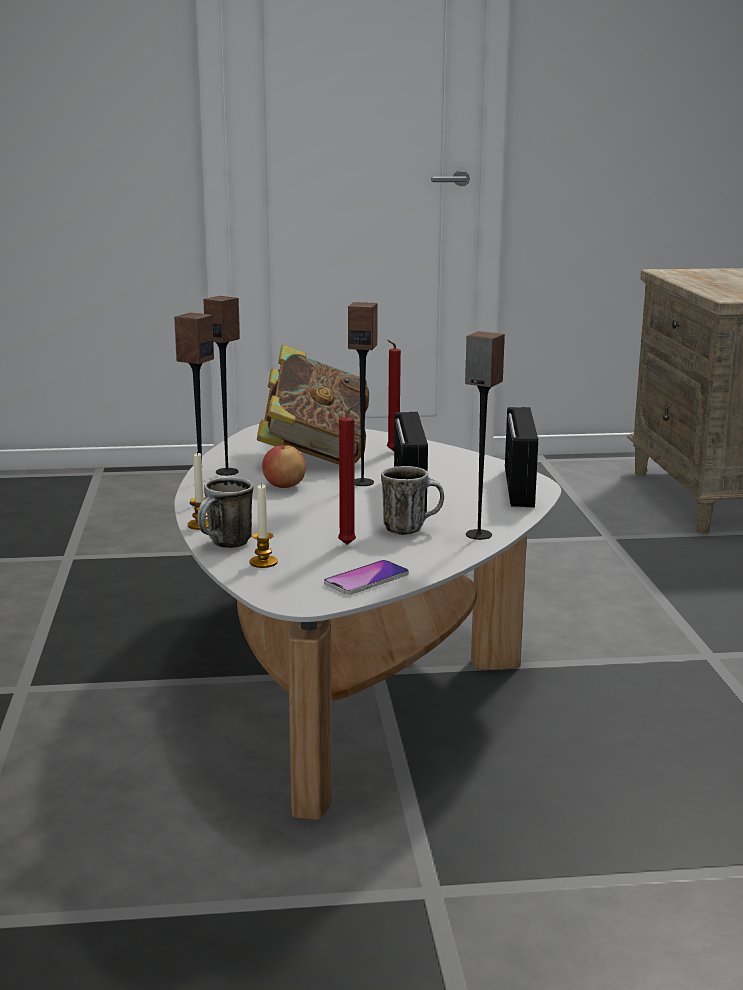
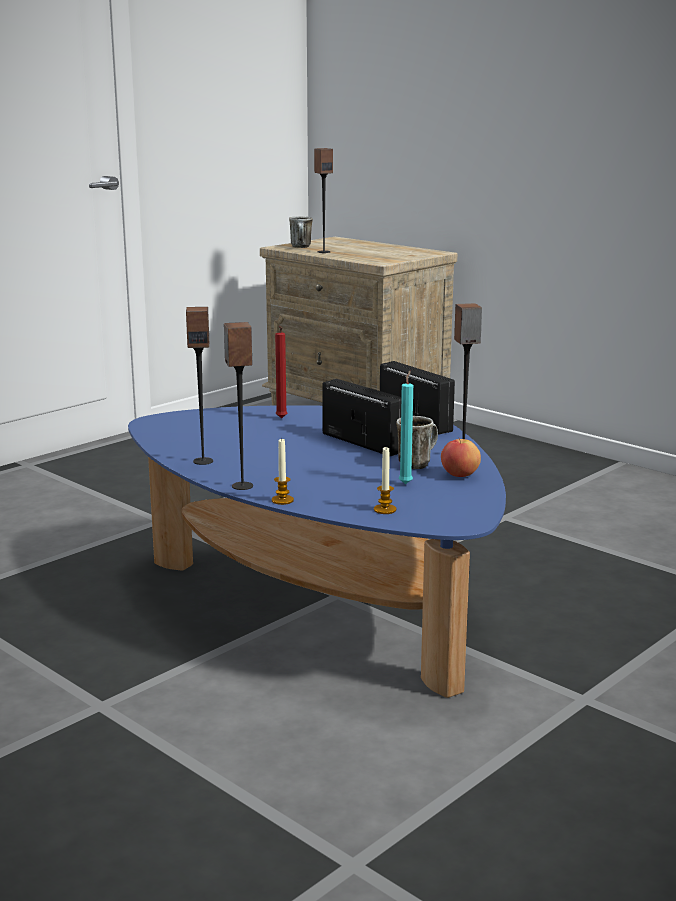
camera: 40 degrees left, 0 degrees up
(226, 545) = (334, 507): mug -> mug (302, 247)
(284, 486) = (269, 460): apple -> apple (459, 475)
(315, 455) = (234, 434): book -> none
(349, 544) = (406, 483): red candle -> turquoise candle
(349, 674) = (324, 603): white coffee table -> blue coffee table
(362, 482) = (314, 443): speaker -> speaker (323, 252)
(366, 579) = (467, 500): phone -> none

